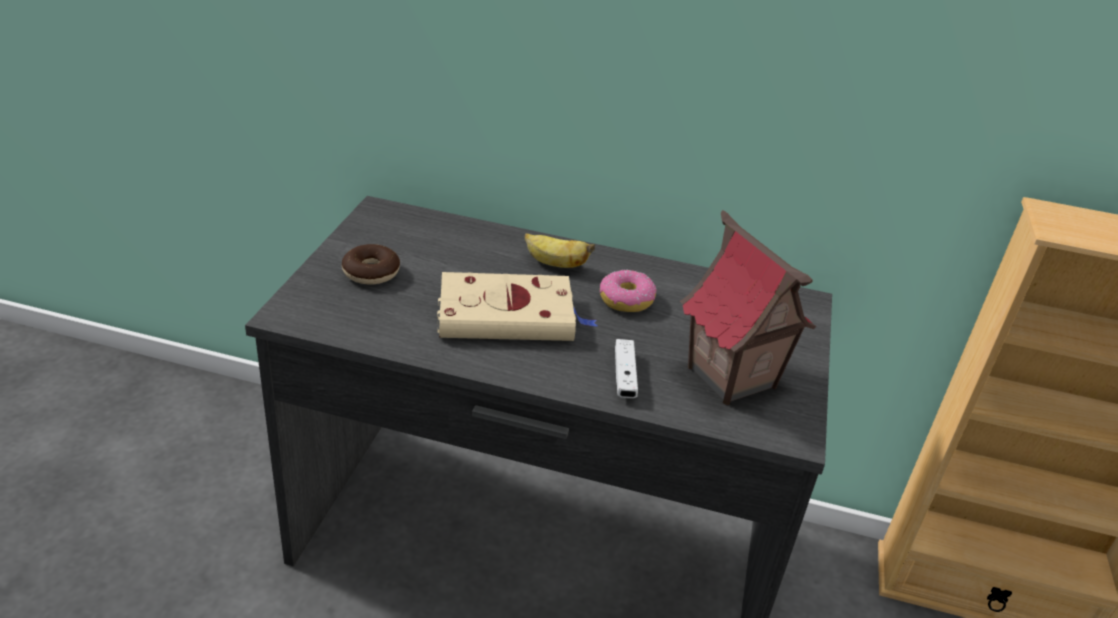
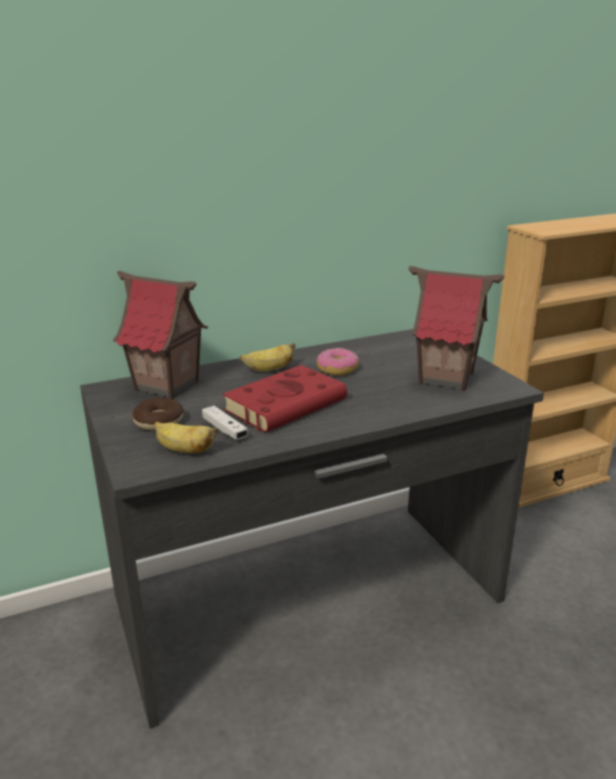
camera: 35 degrees left, 10 degrees down
(347, 316) = (184, 450): none -> banana
(433, 234) = (166, 386): none -> toy house
(510, 316) = (288, 404): beige book -> red book
(624, 376) = (397, 402): white game controller -> white game controller (224, 430)

